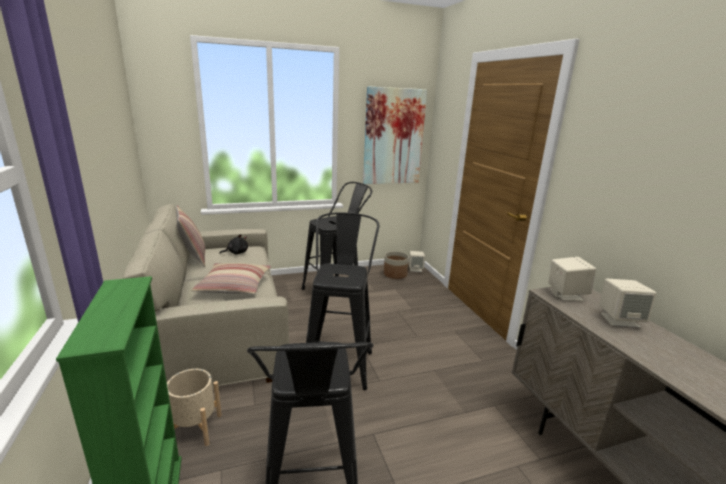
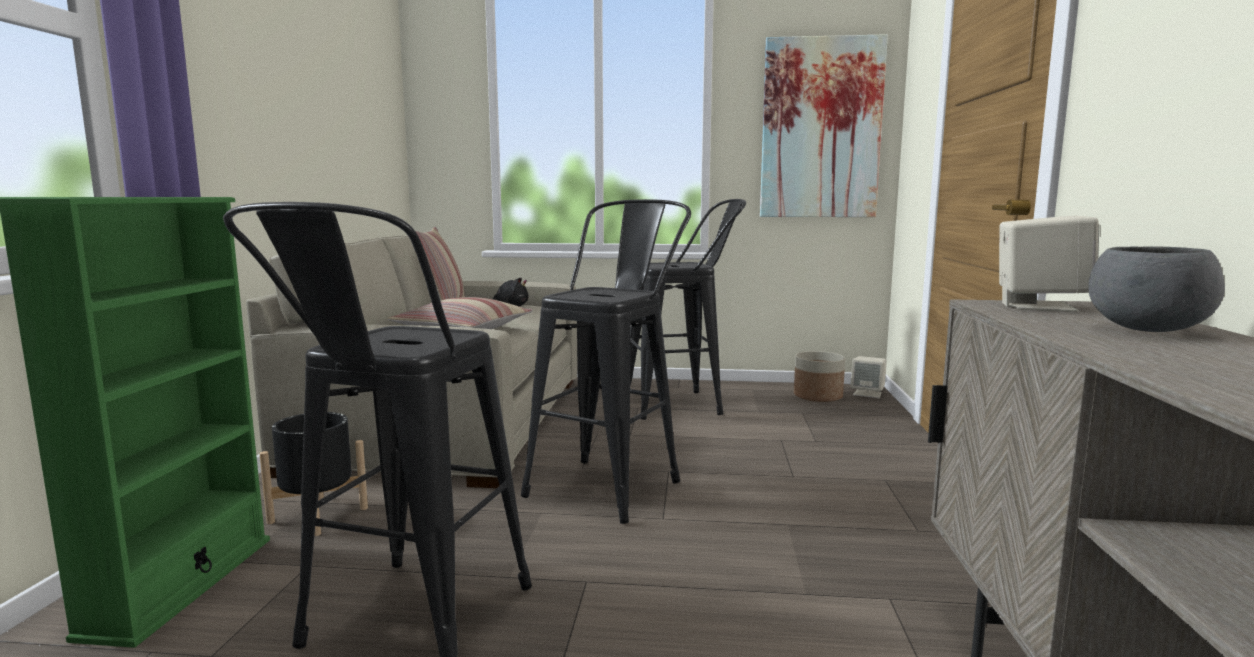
camera: 25 degrees right, 10 degrees down
(195, 428) = (319, 515): beige planter -> black planter
(619, 320) = (1146, 330): beige speaker -> grey bowl

